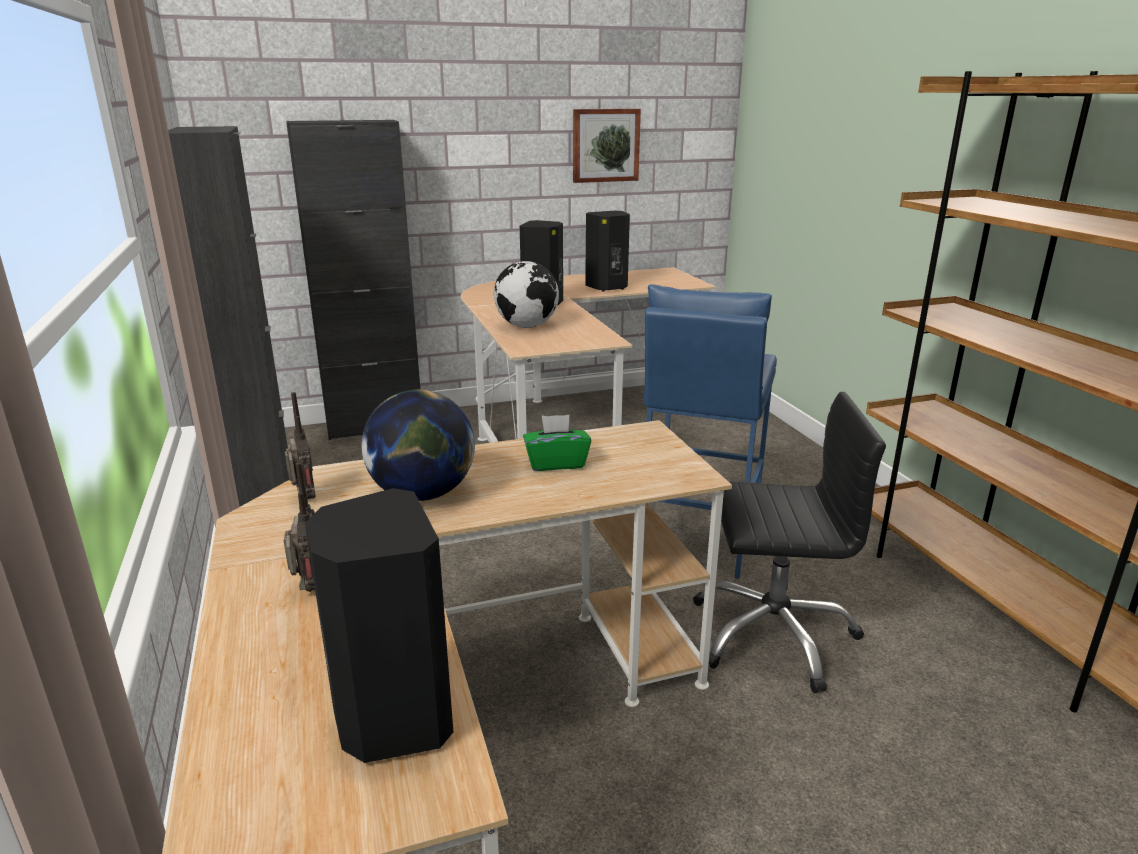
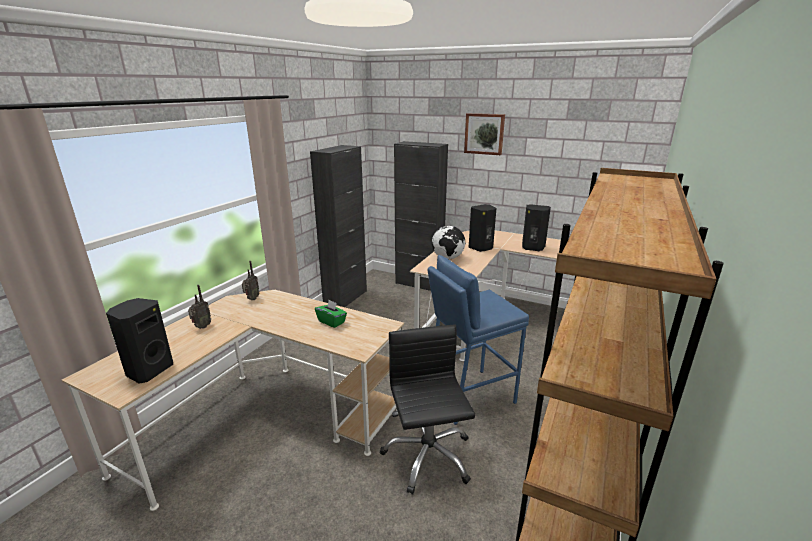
camera: 45 degrees right, 0 degrees up
(422, 494) = (277, 313): globe -> none
(605, 145) = (563, 166): picture -> picture (484, 134)
(772, 633) = (427, 456): black office chair -> black office chair turned 150 degrees counterclockwise

